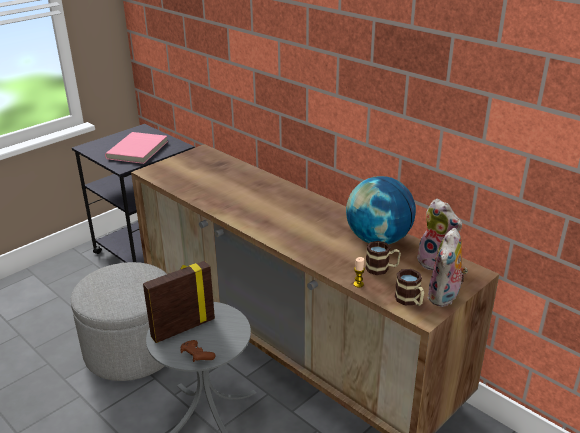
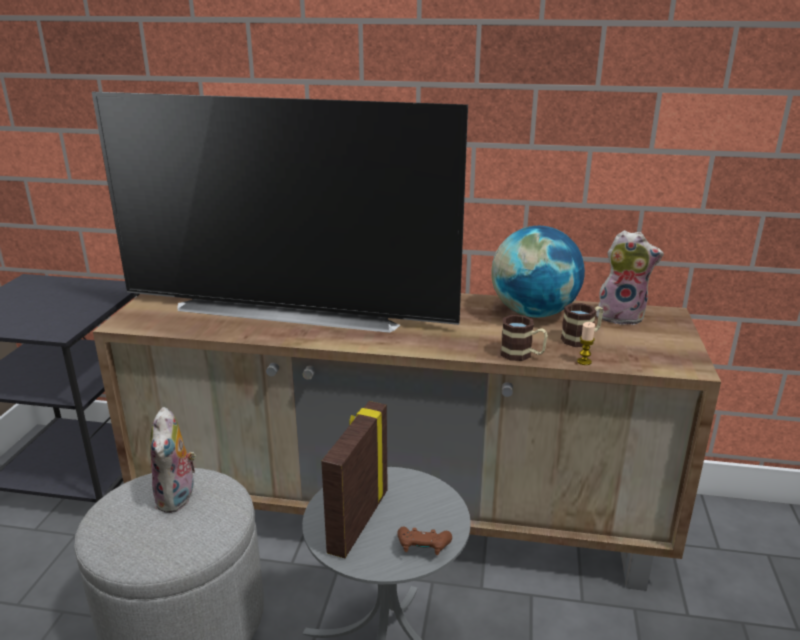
camera: 35 degrees left, 5 degrees down
(138, 150) = (58, 306): pink book -> none
(239, 189) = (291, 309): none -> television
(410, 301) = (657, 359): mug -> mug (522, 355)
(445, 297) = (680, 344): plush toy -> plush toy (178, 498)

